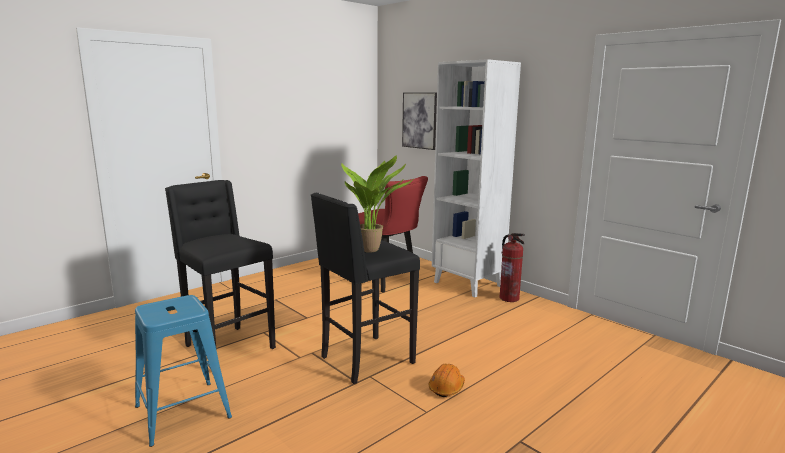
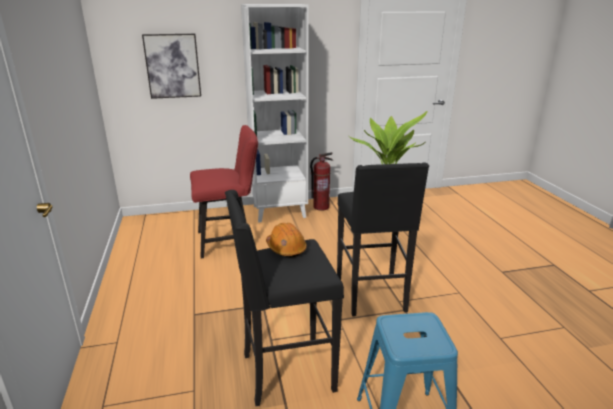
camera: 60 degrees left, 10 degrees up
(446, 387) = (433, 275): orange hard hat -> orange hard hat (286, 248)

